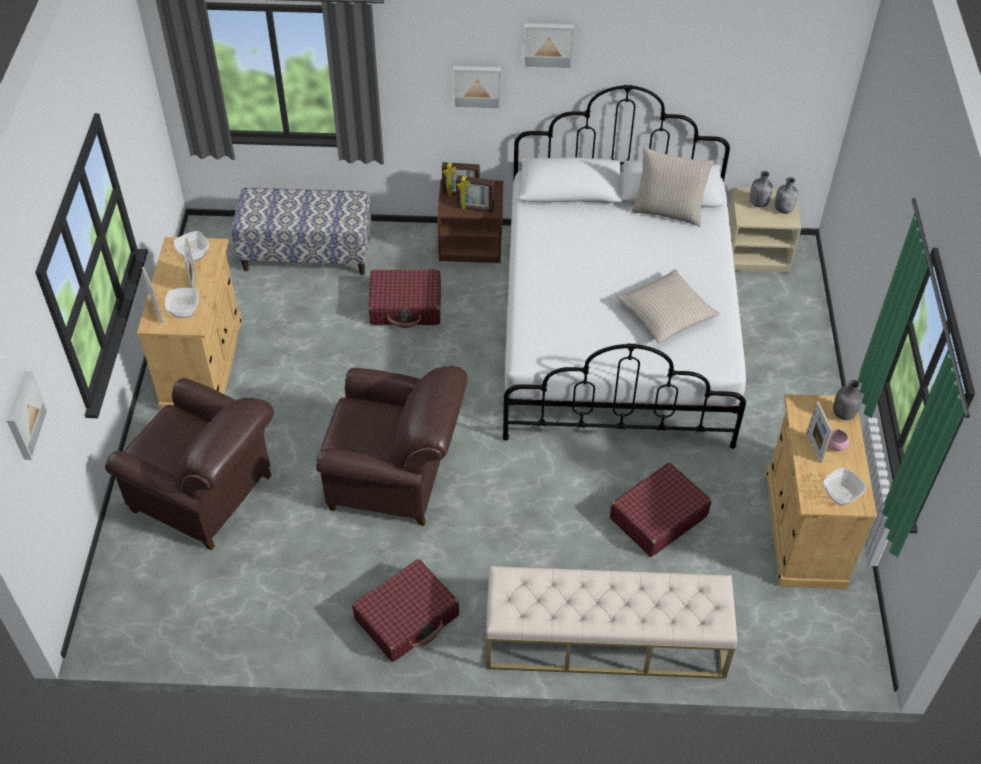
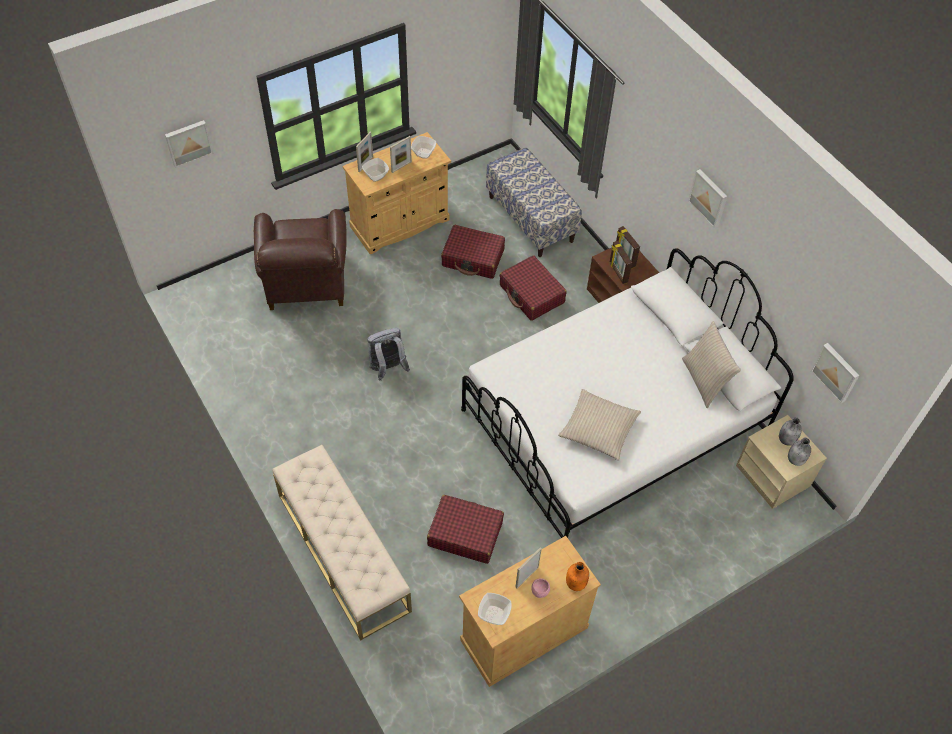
camera: 55 degrees right, 5 degrees up
(396, 477) = (388, 368): brown armchair -> grey backpack
(407, 617) = (288, 433): red suitcase -> red suitcase (473, 258)
(477, 86) = (664, 191): picture -> picture (836, 372)
(844, 413) = (576, 583): grey bottle -> orange bottle

